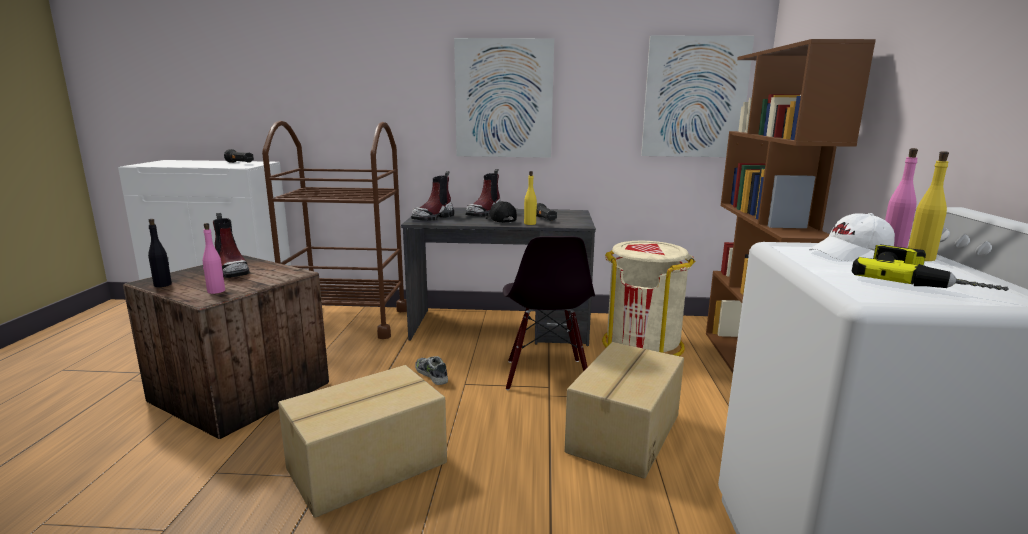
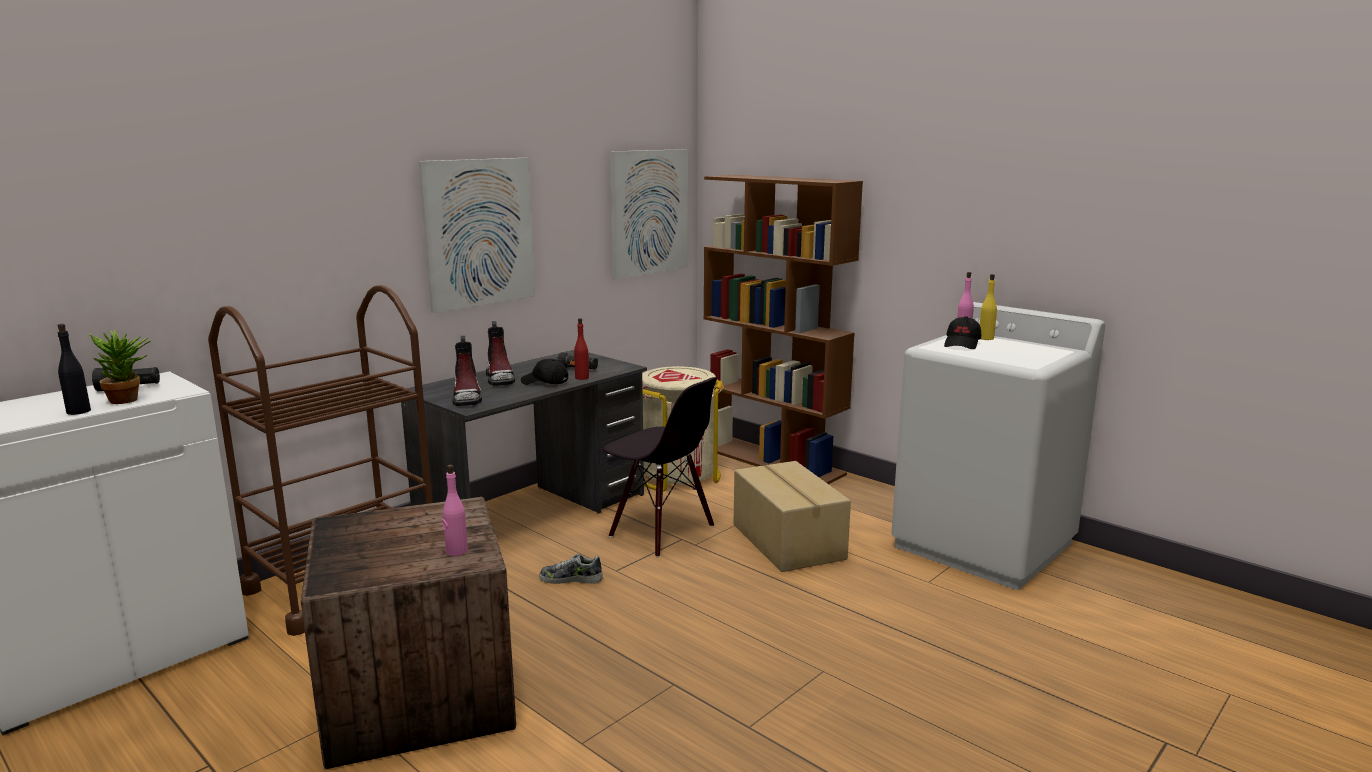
camera: 50 degrees left, 0 degrees up
(163, 285) = (366, 575): black bottle -> black bottle (79, 411)
(218, 166) = (129, 400): none -> potted plant
(232, 271) = (384, 533): boot -> none
(368, 466) = (686, 658): cardboard box -> none
(530, 223) = (582, 377): yellow bottle -> red bottle
(850, 254) = (962, 344): white cap -> black cap
(924, 280) = (1021, 351): power drill -> none

